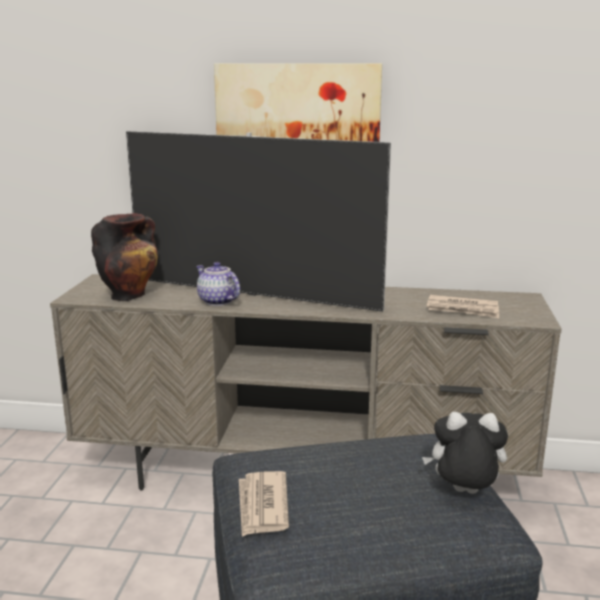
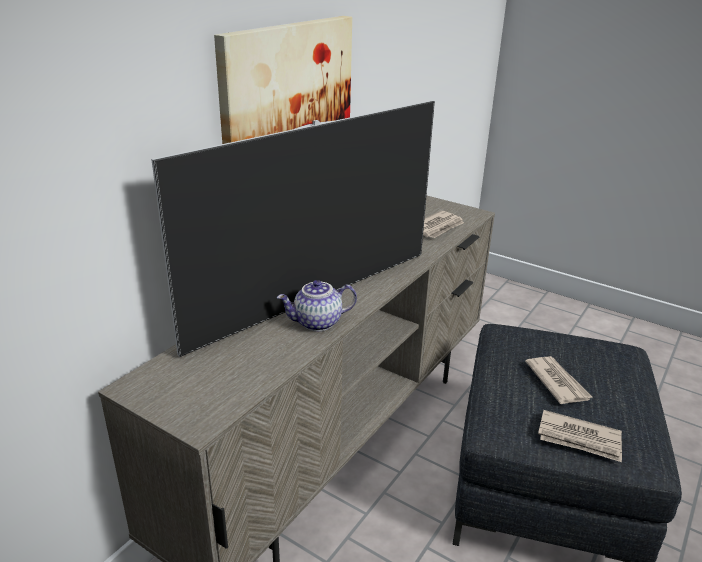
camera: 65 degrees left, 10 degrees up
(129, 295) = (234, 375): vase -> none
(356, 481) = (557, 382): none -> newspaper
(463, 493) = (581, 345): plush toy -> none

